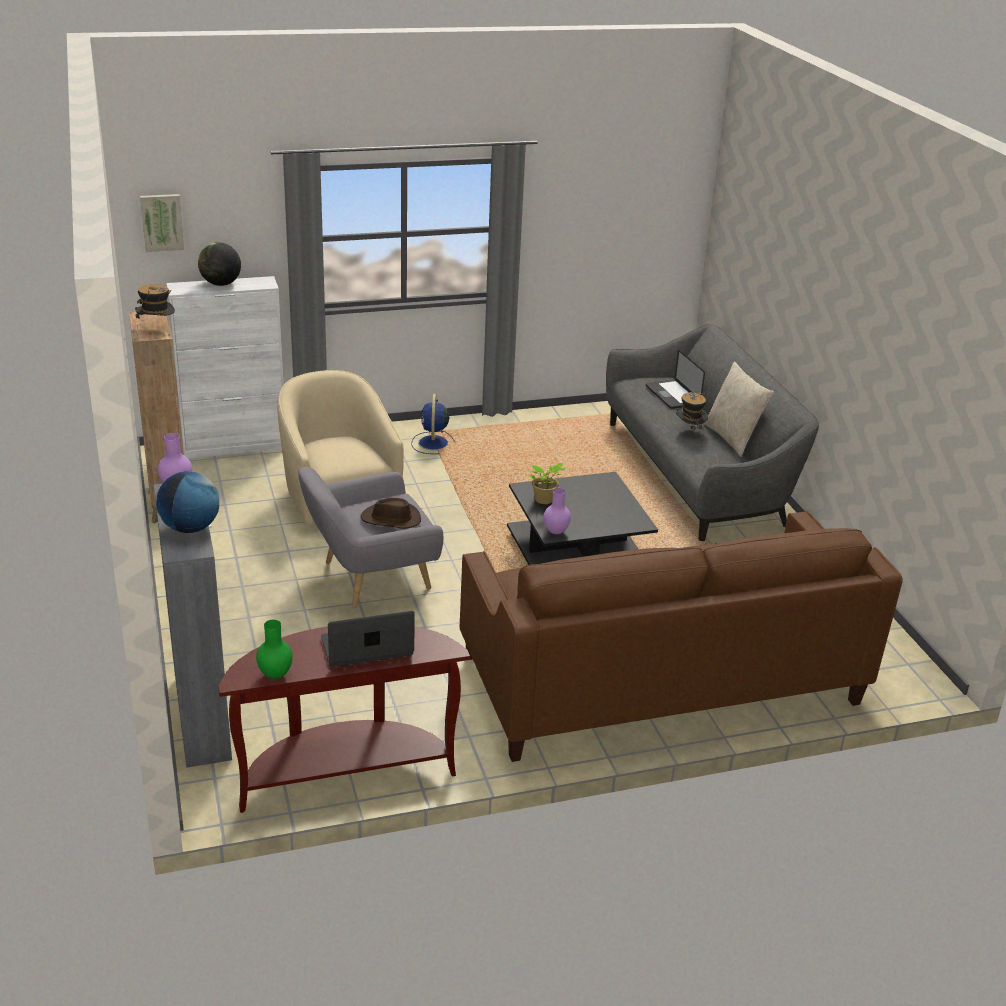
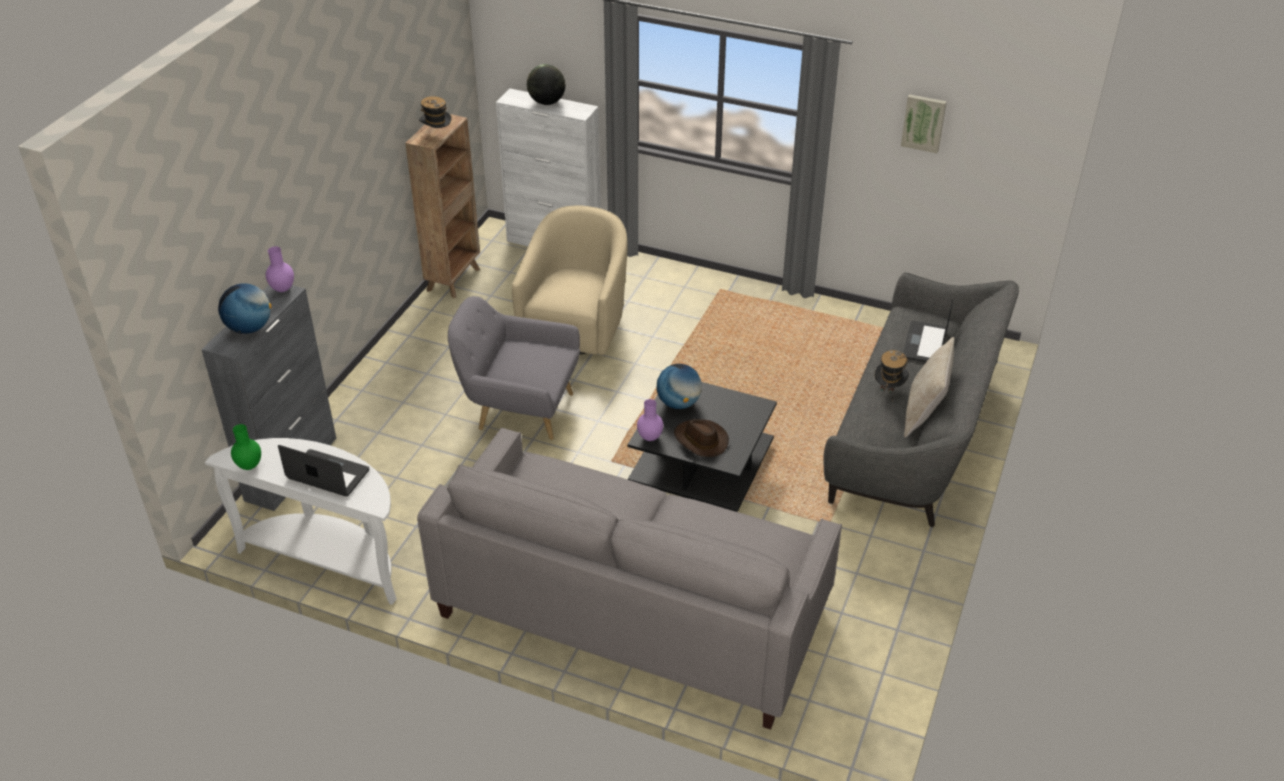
camera: 40 degrees right, 10 degrees up
(162, 222) = (509, 35): picture -> picture (923, 122)
(345, 772) = (328, 559): brown console table -> white console table
(391, 519) = (529, 368): brown hat -> brown hat (700, 440)
(433, 444) = (710, 303): blue fan -> none
(544, 500) = (678, 403): potted plant -> globe
(661, 677) = (634, 610): brown sofa -> grey sofa

